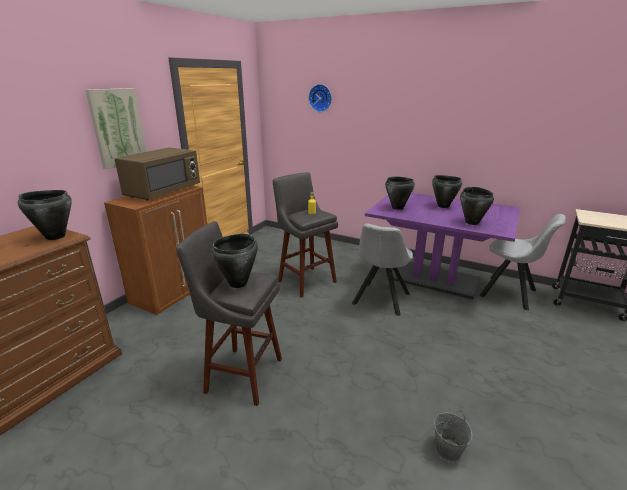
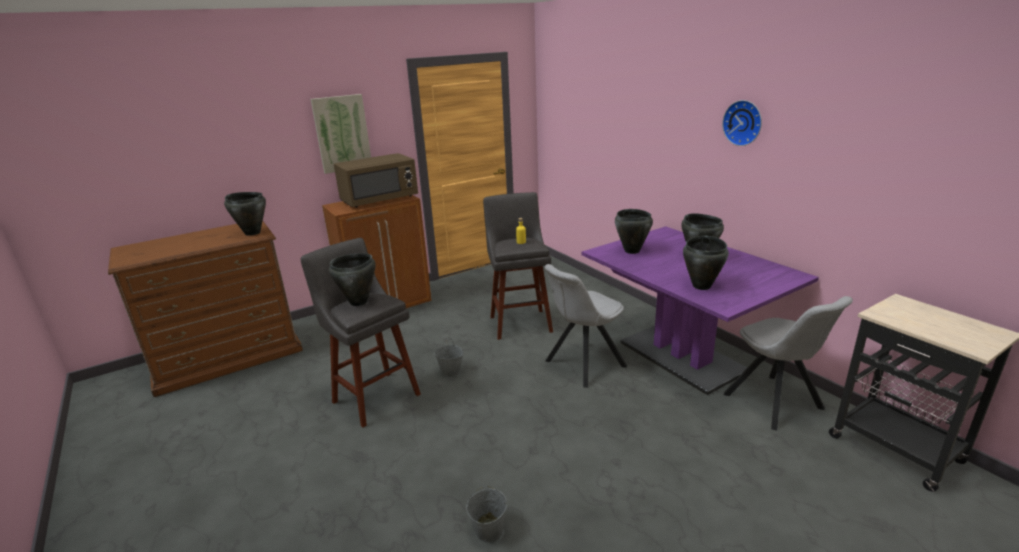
camera: 30 degrees right, 0 degrees up
(289, 332) = (451, 372): none -> grey bucket
(321, 98) = (592, 97): wall clock -> wall clock (743, 122)

